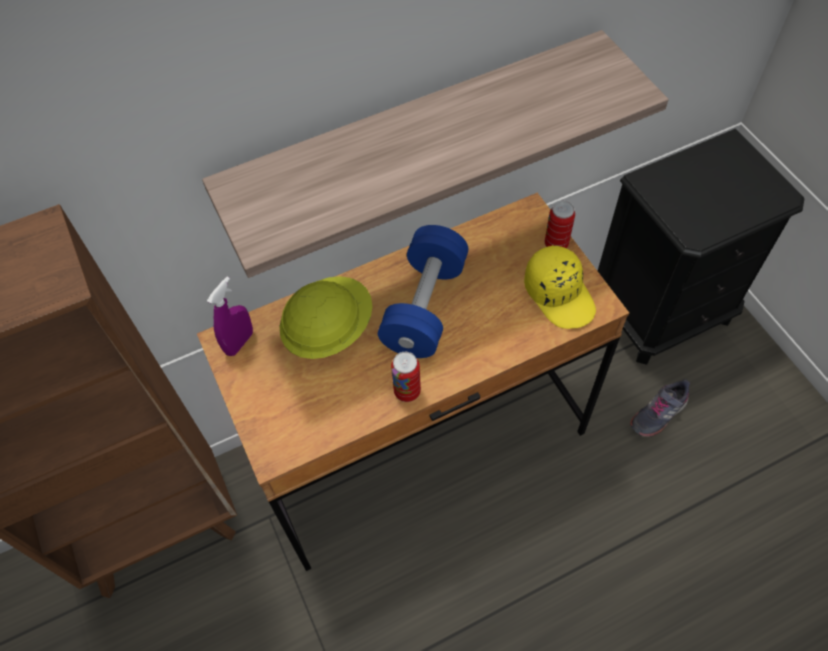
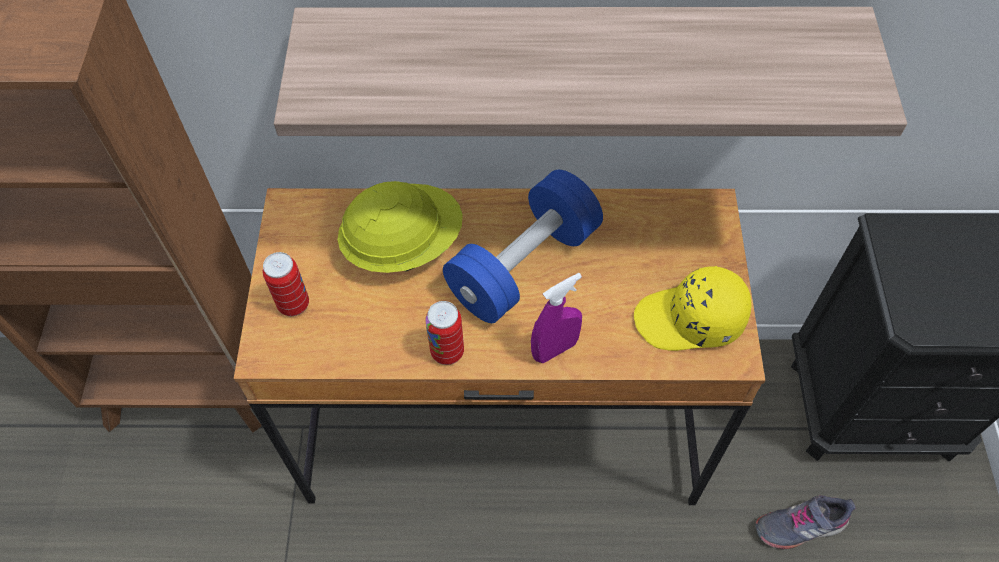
camera: 25 degrees right, 0 degrees up
(239, 342) = (303, 217): purple spray bottle -> purple spray bottle (554, 349)
(556, 244) = (721, 259): can -> can (293, 304)
(560, 294) = (690, 320): yellow cap -> yellow cap turned 90 degrees clockwise

